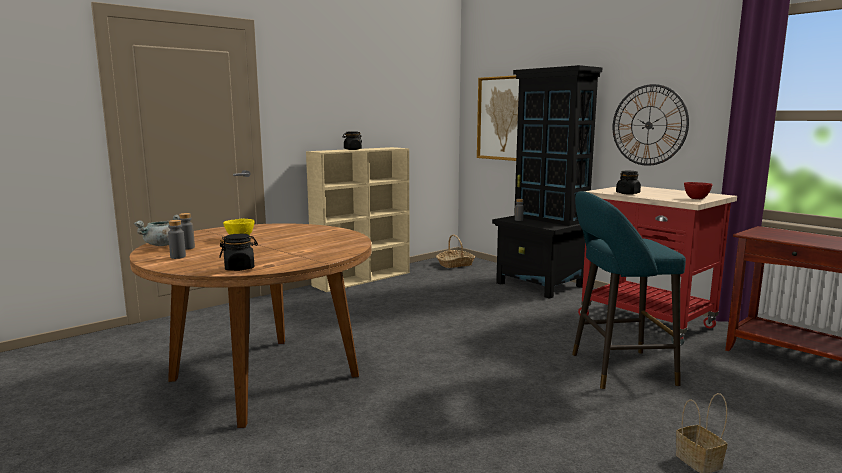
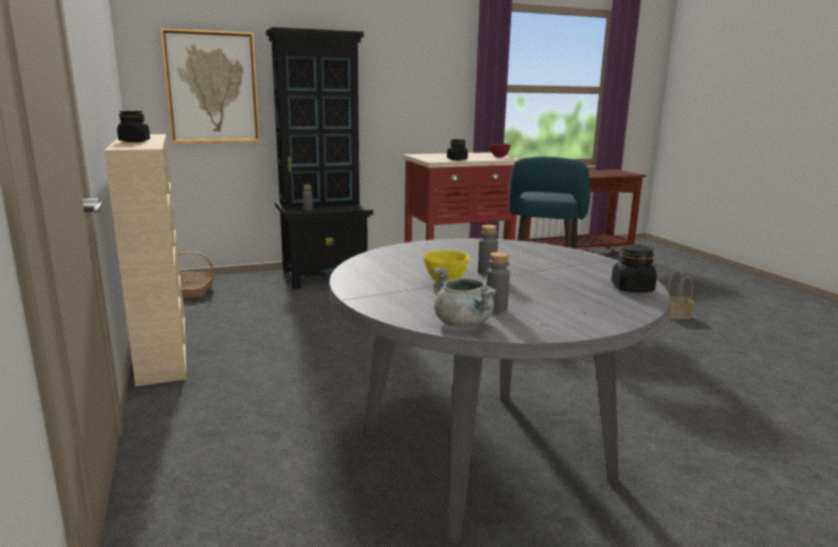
camera: 70 degrees left, 5 degrees up
(178, 257) = (559, 314): grey bottle -> grey bottle (486, 272)
(265, 377) = (484, 456): brown dining table -> grey dining table
(649, 125) = (400, 96): wall clock -> none

